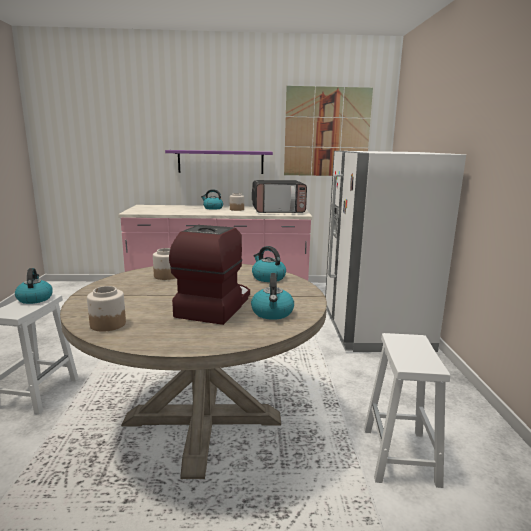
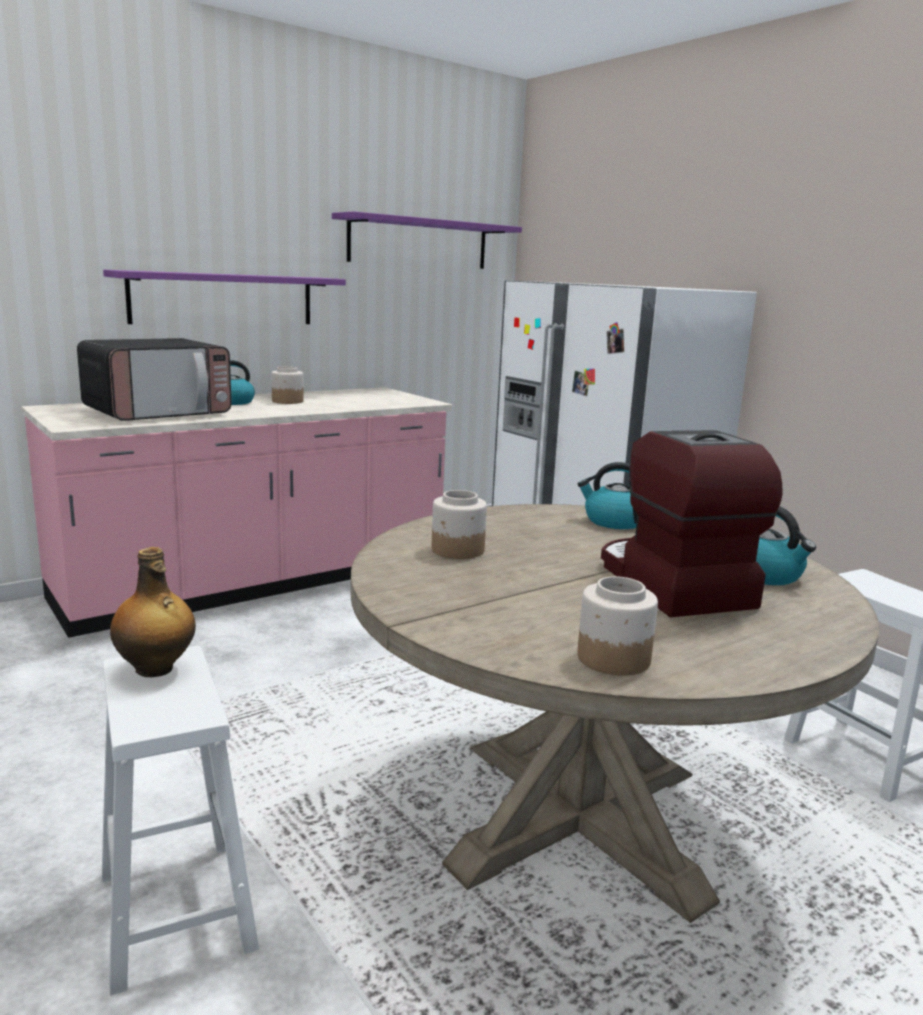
camera: 35 degrees left, 0 degrees up
(35, 298) = (155, 669): kettle -> bottle
(278, 211) = (371, 399): microwave -> microwave (158, 413)
(327, 132) = (419, 243): picture -> purple shelf

